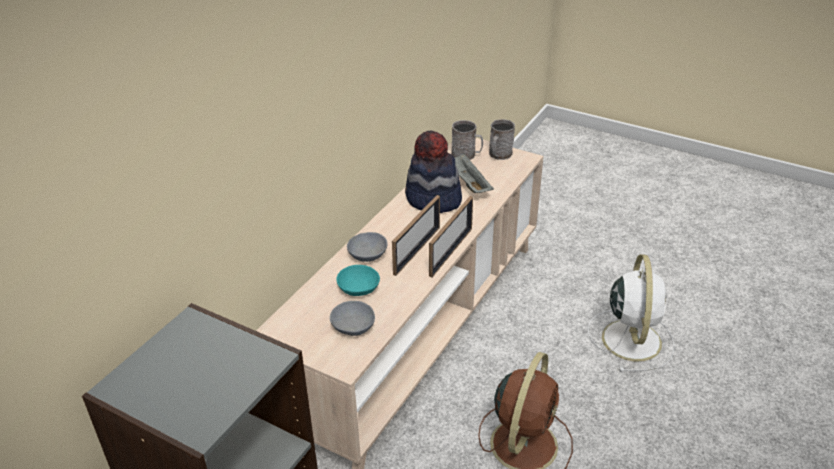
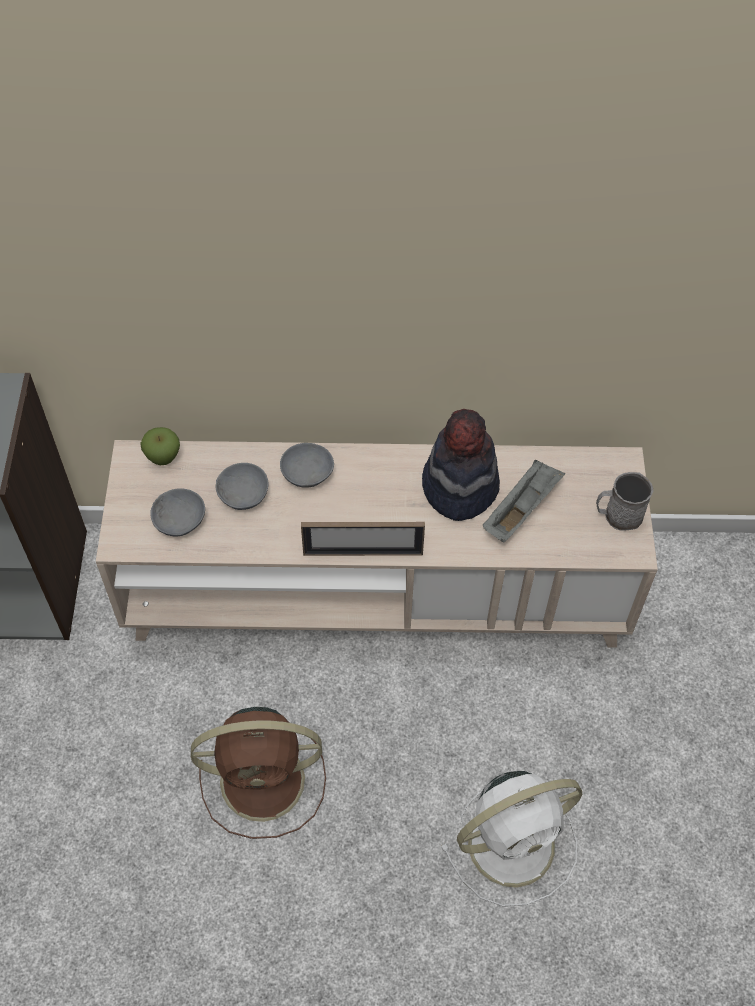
camera: 60 degrees right, 20 degrees up
(289, 317) = (163, 457): none -> apple
(360, 288) = (245, 495): turquoise bowl -> grey bowl
(417, 250) = (344, 517): picture frame -> none
(466, 155) = (589, 478): grey mug -> none

